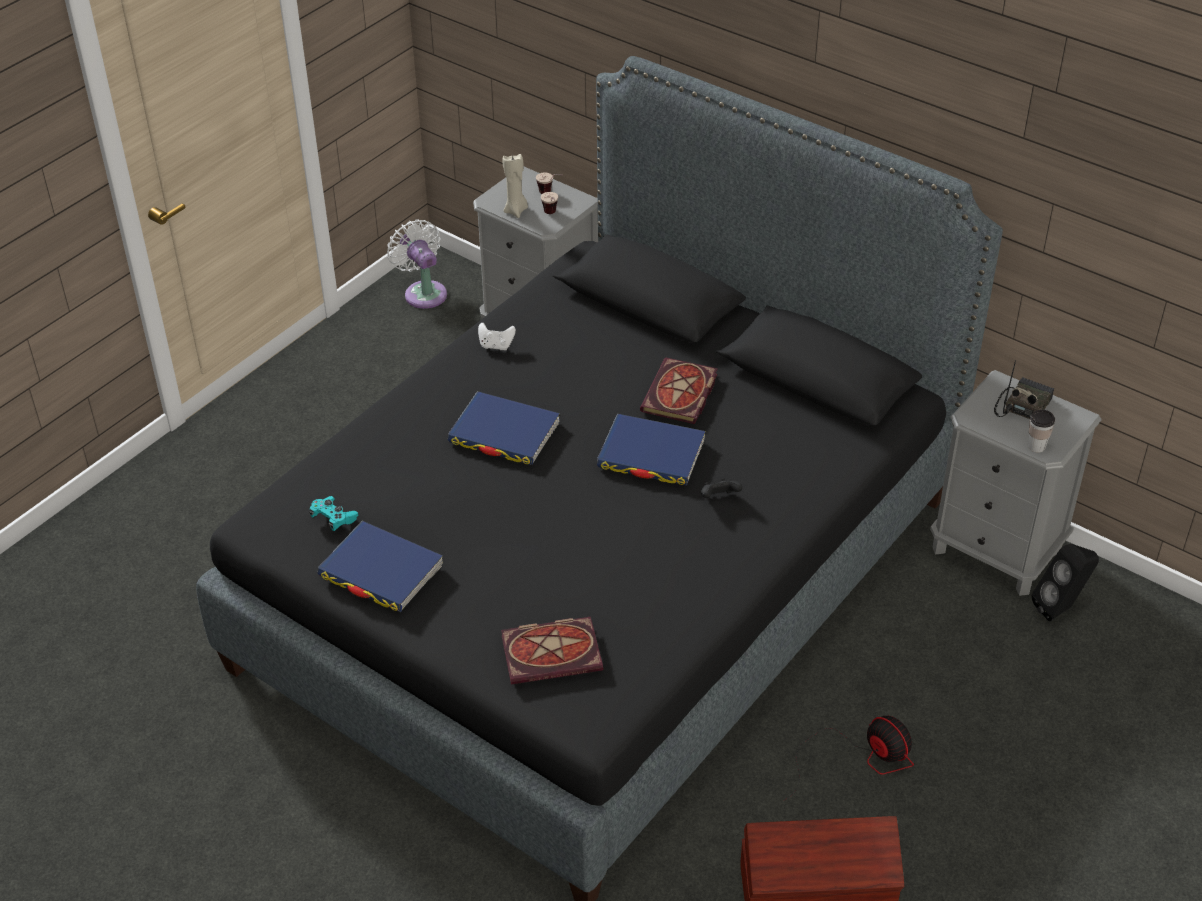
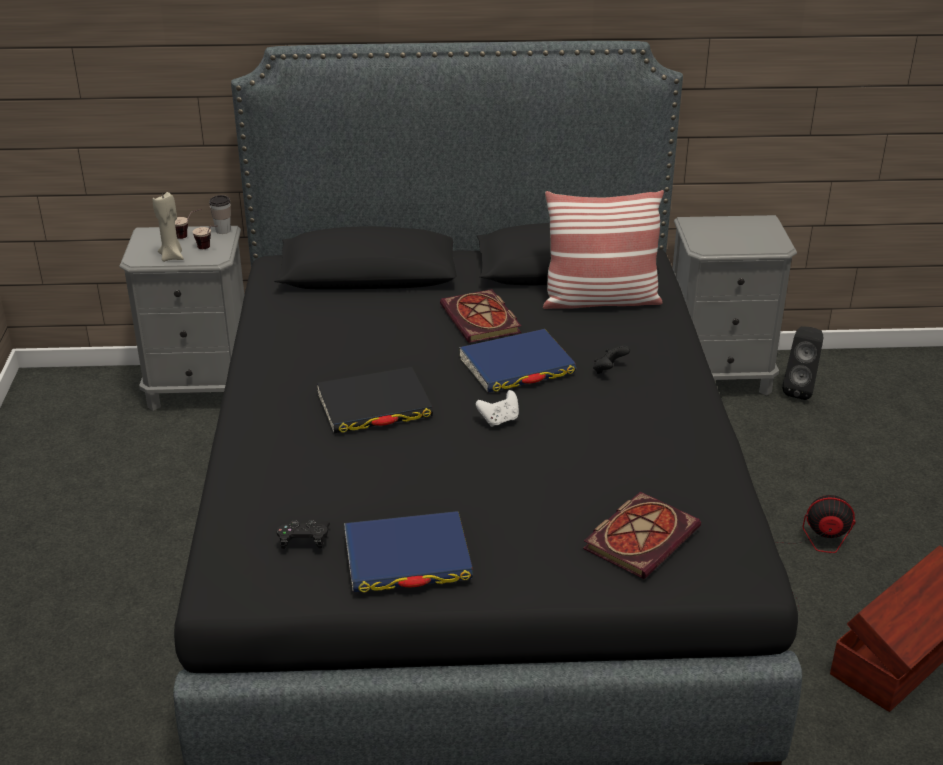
camera: 40 degrees left, 10 degrees down
(333, 518) = (304, 541): turquoise game controller -> black game controller
(423, 292) = (56, 406): white fan -> none
(496, 346) = (280, 351): white game controller -> white game controller (499, 420)
(504, 433) = (374, 406): blue book -> black book
(803, 425) = (600, 300): none -> pillow
(1022, 406) = (725, 229): radio -> none
(1036, 446) = (767, 246): cup -> cup (223, 230)

